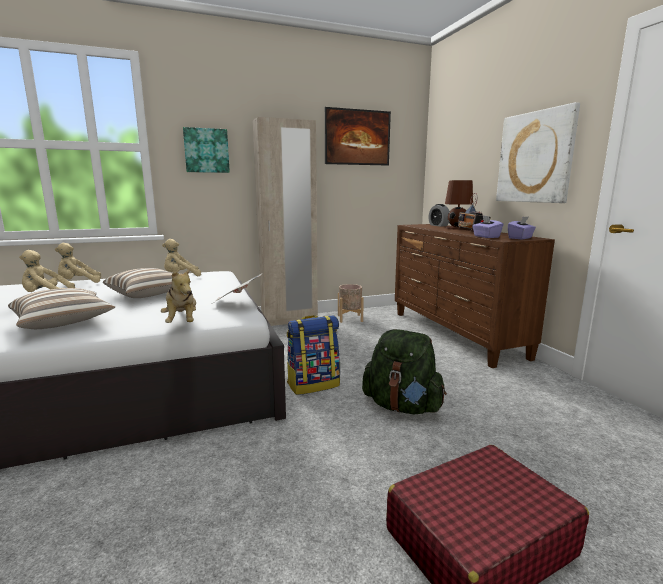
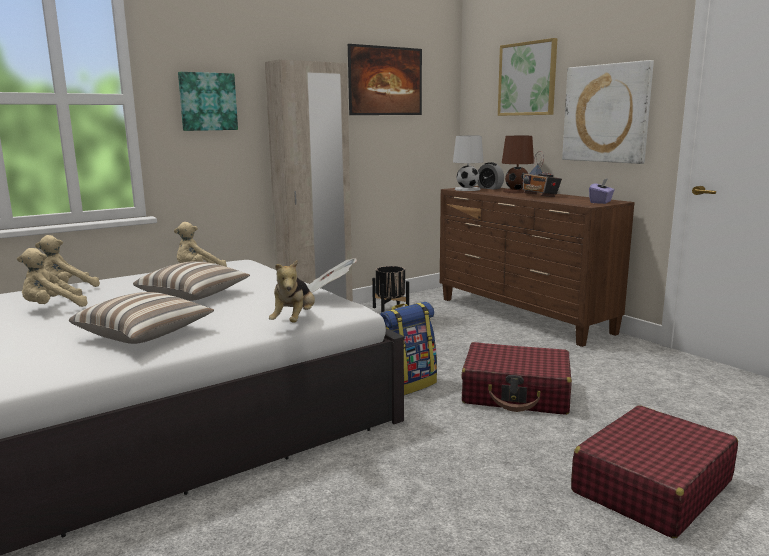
camera: 15 degrees left, 0 degrees up
(182, 322) = (294, 321): plush toy -> plush toy turned 45 degrees clockwise
(349, 318) = (390, 309): beige planter -> black planter
(402, 406) = (516, 393): green backpack -> red suitcase
(418, 225) = (467, 189): none -> white table lamp
(473, 132) = (527, 79): none -> picture
(486, 237) = (565, 202): purple tissue box -> none

